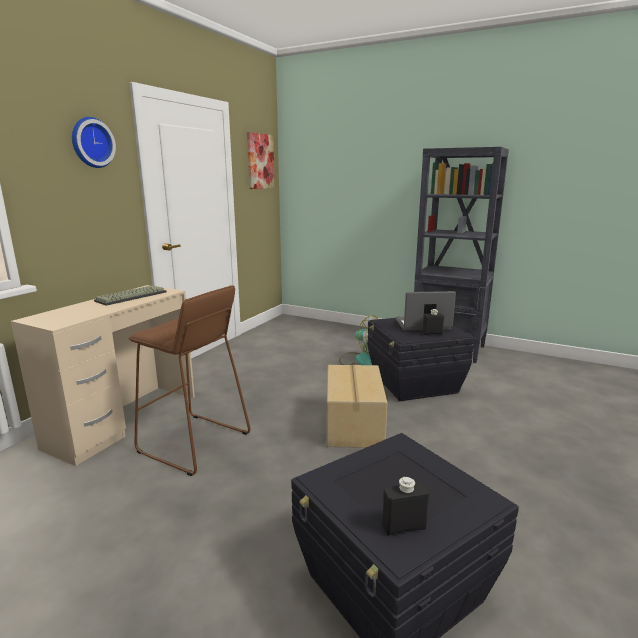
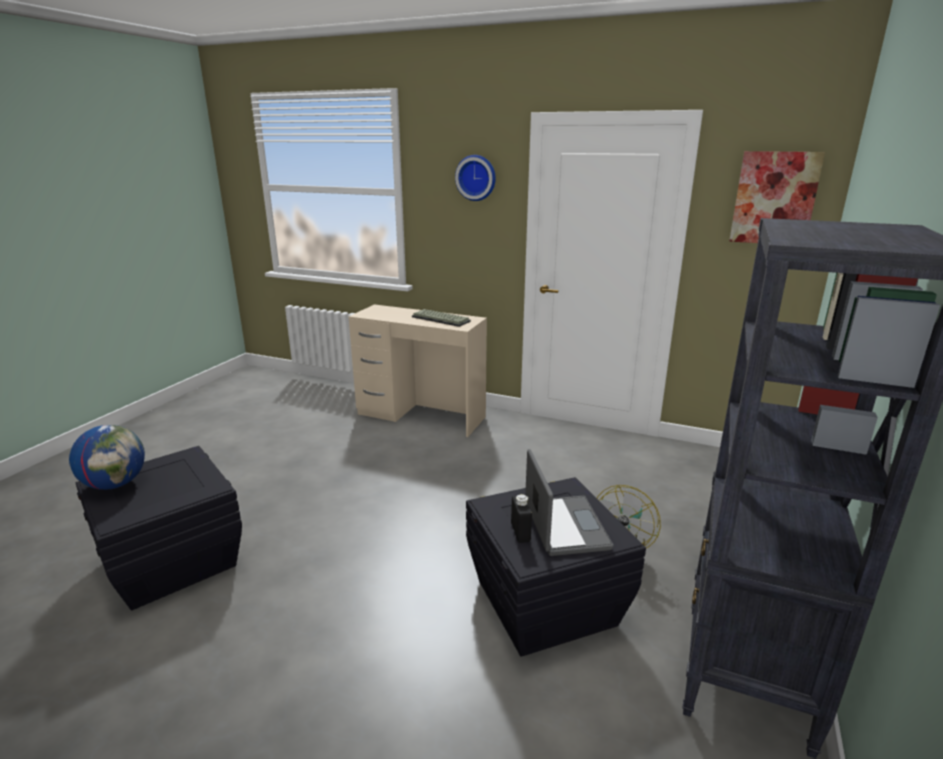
camera: 85 degrees right, 5 degrees up
(193, 443) = (382, 451): brown stool -> none
(352, 424) = (414, 538): cardboard box -> none
(403, 527) = (115, 484): black bottle -> globe

